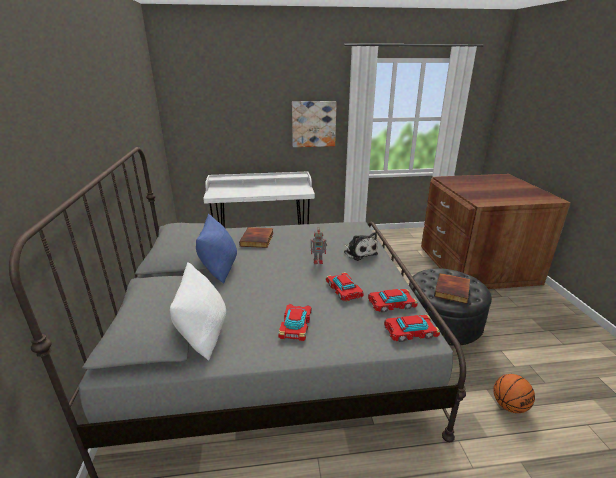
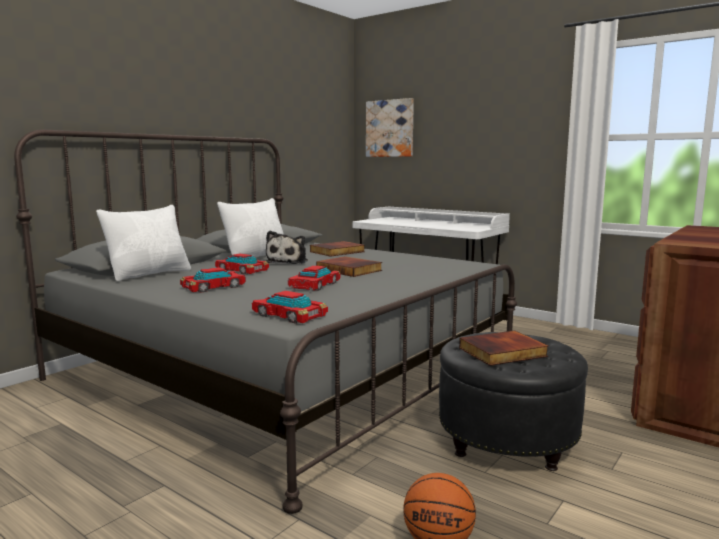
camera: 45 degrees right, 15 degrees down
(219, 269) = (256, 257): blue pillow -> white pillow
(313, 124) = (523, 144): picture -> picture (390, 128)
(318, 261) = (350, 270): toy robot -> book
(359, 252) = (412, 274): plush toy -> plush toy (288, 262)
(391, 303) = (331, 301): toy car -> toy car (242, 270)

